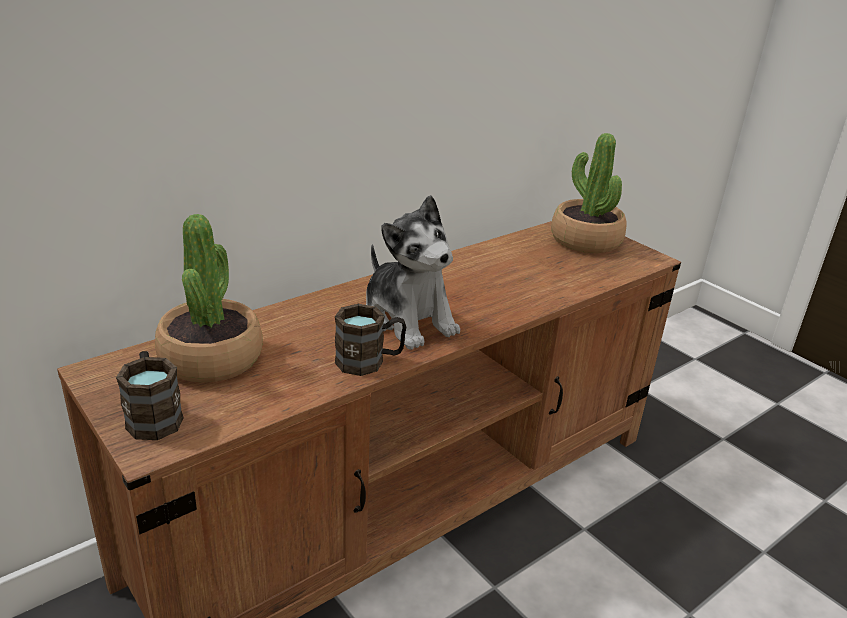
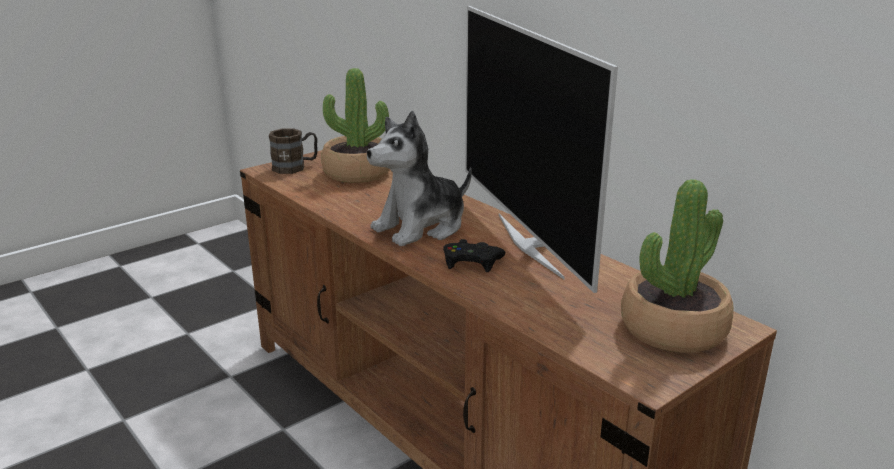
camera: 90 degrees right, 5 degrees down
(369, 361) = (354, 216): brown mug -> none
(451, 270) = (531, 244): none -> television
(491, 299) = (471, 262): none -> black game controller

